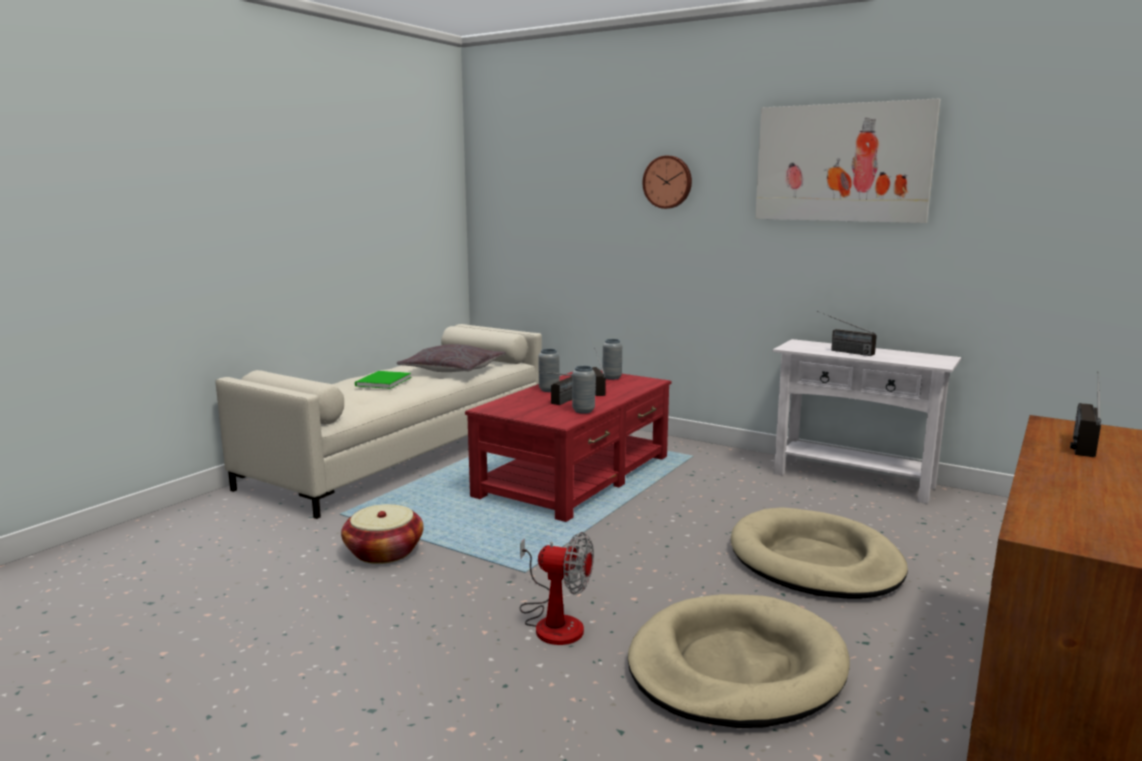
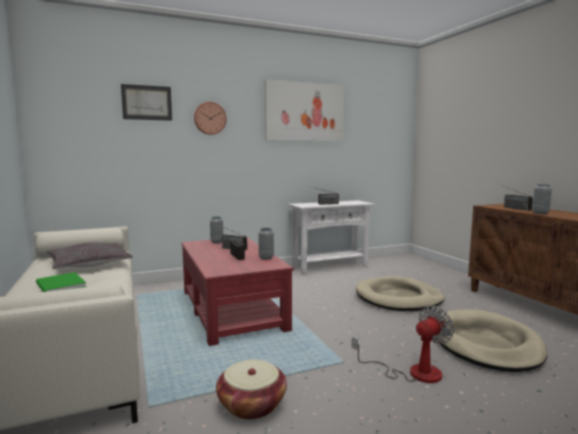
camera: 55 degrees left, 5 degrees down
(549, 390) = (209, 255): grey vase -> grey vase (540, 213)
(587, 162) = (147, 102): none -> picture

